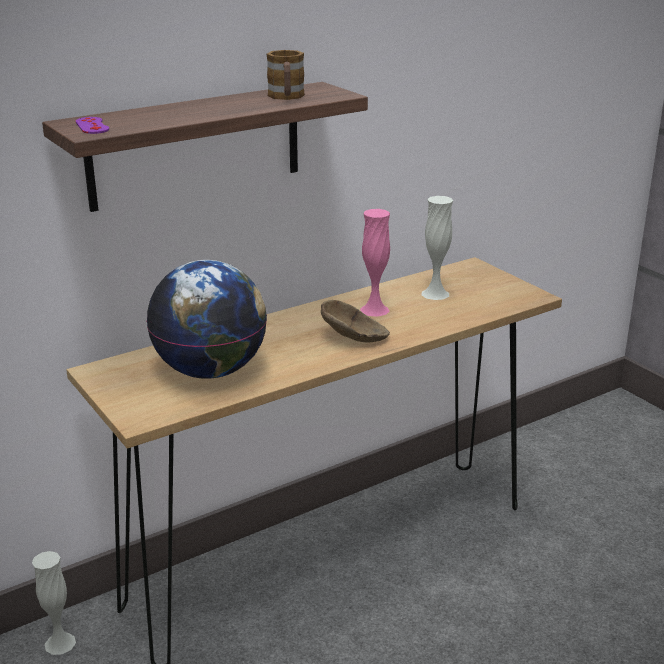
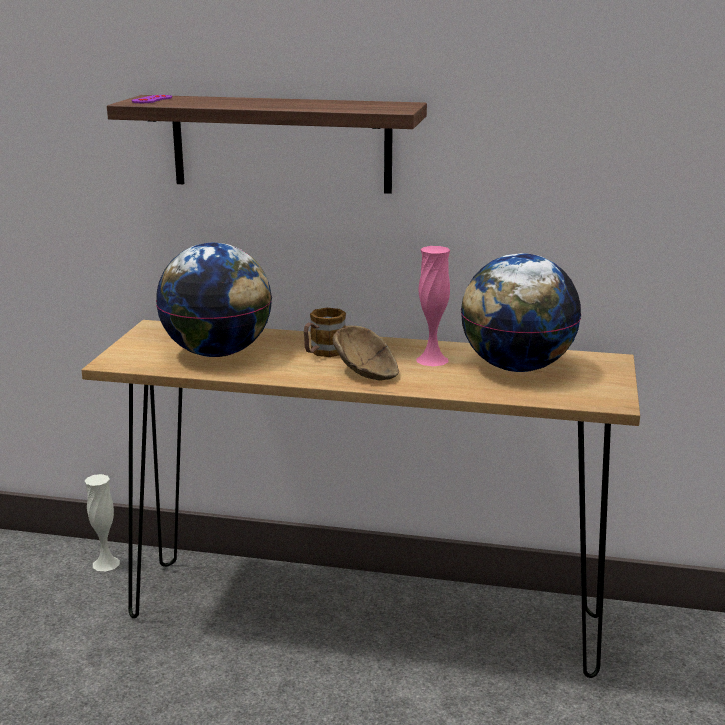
camera: 45 degrees right, 5 degrees down
(286, 97) = (347, 105): mug -> mug (323, 353)
(435, 294) = (516, 367): white vase -> globe

